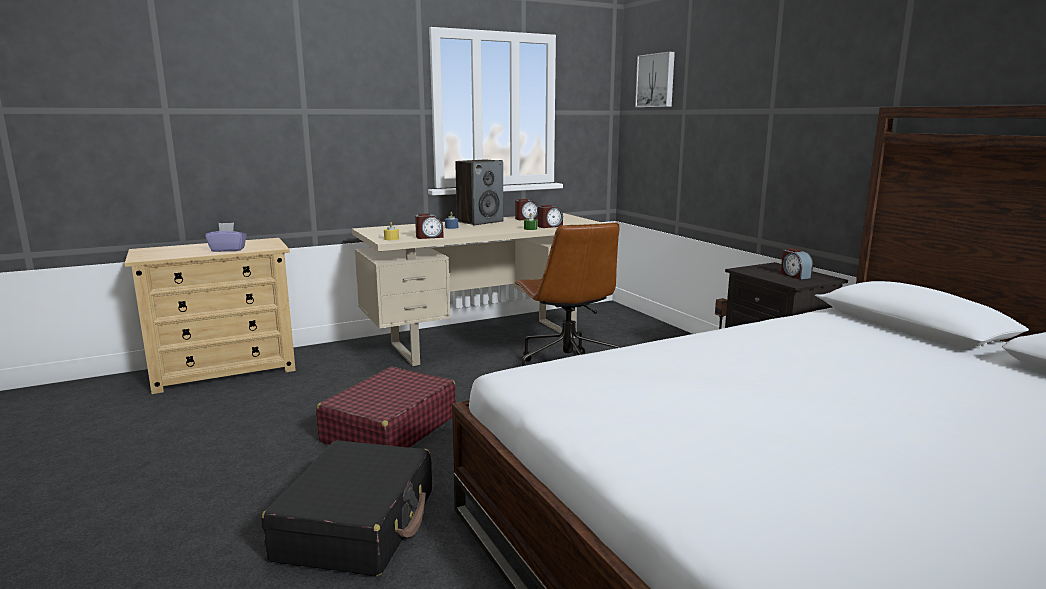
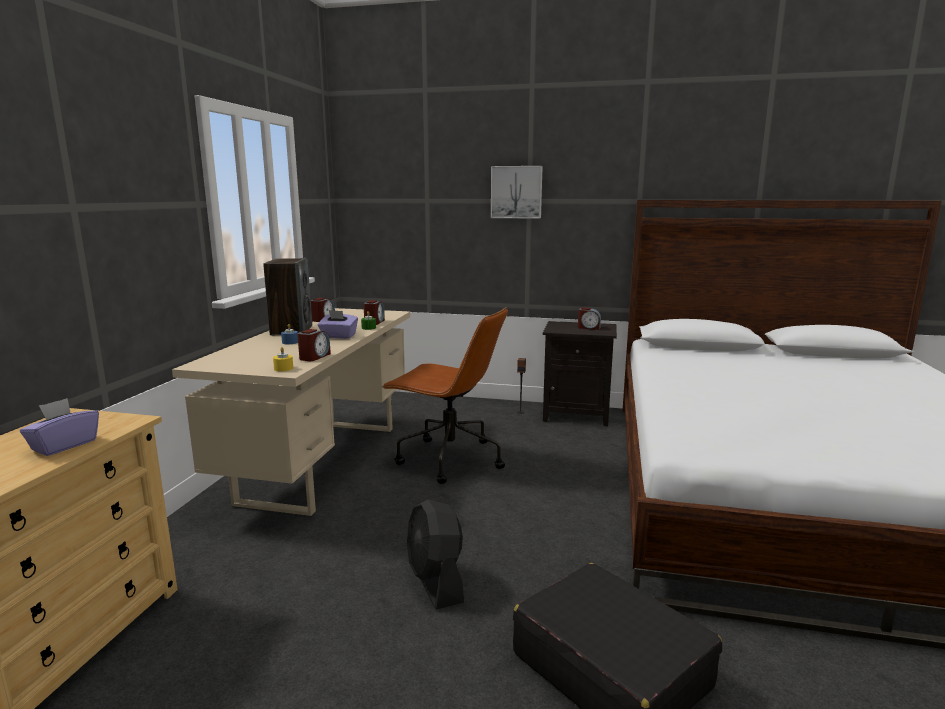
camera: 50 degrees left, 0 degrees up
(389, 429) = (436, 581): red suitcase -> black fan
(490, 229) = (338, 336): none -> purple tissue box
(656, 80) = (388, 170): picture -> picture (516, 192)

